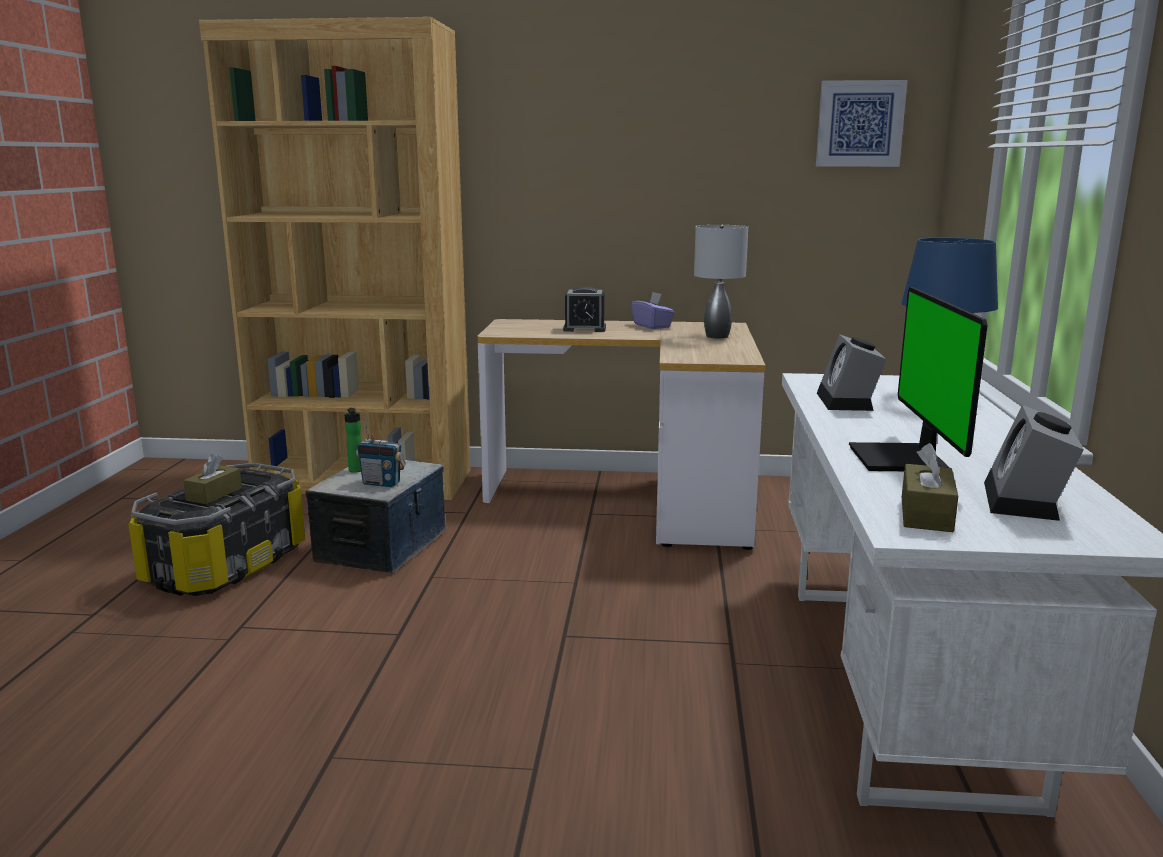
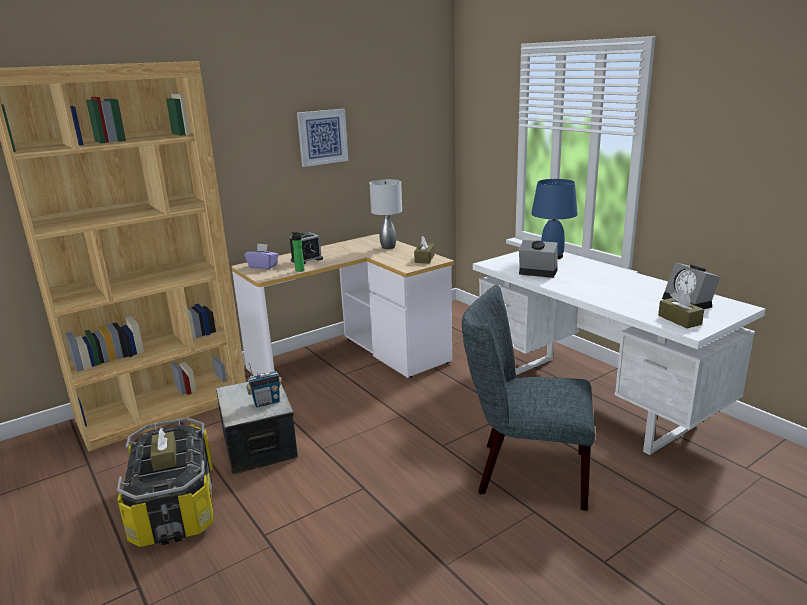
camera: 40 degrees left, 5 degrees up
(356, 471) = (232, 401): bottle -> bottle (301, 270)
(609, 719) = (524, 472): none -> grey chair
(652, 326) = (338, 248): purple tissue box -> purple tissue box (263, 266)
(728, 355) = (424, 259): none -> brown tissue box
(848, 402) = (536, 273): alarm clock -> alarm clock turned 150 degrees clockwise
(860, 124) = (418, 109): picture -> picture (322, 137)
(902, 459) = (619, 297): monitor -> none

